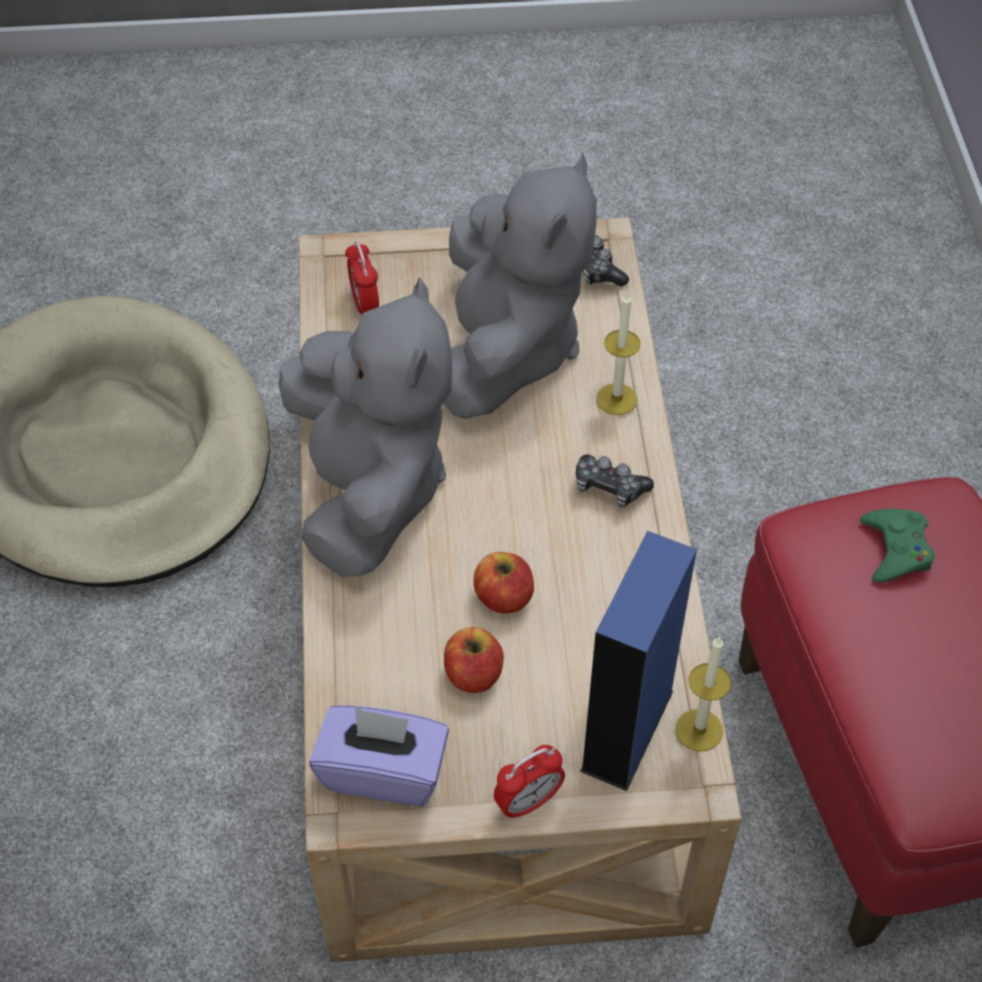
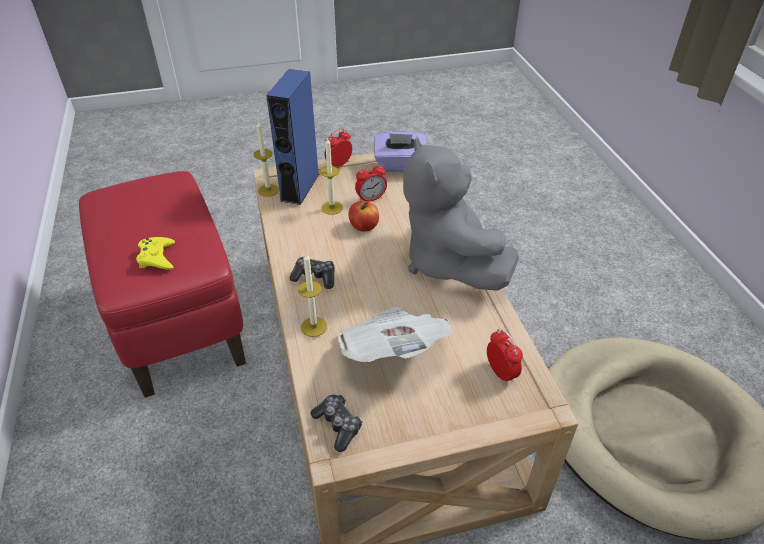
camera: 170 degrees right, 10 degrees down
(474, 674) = (371, 199): apple -> alarm clock
(505, 350) = (392, 352): grey plush toy -> newspaper
(561, 659) = (332, 208): none -> candle
(895, 550) = (157, 257): green game controller -> yellow game controller

